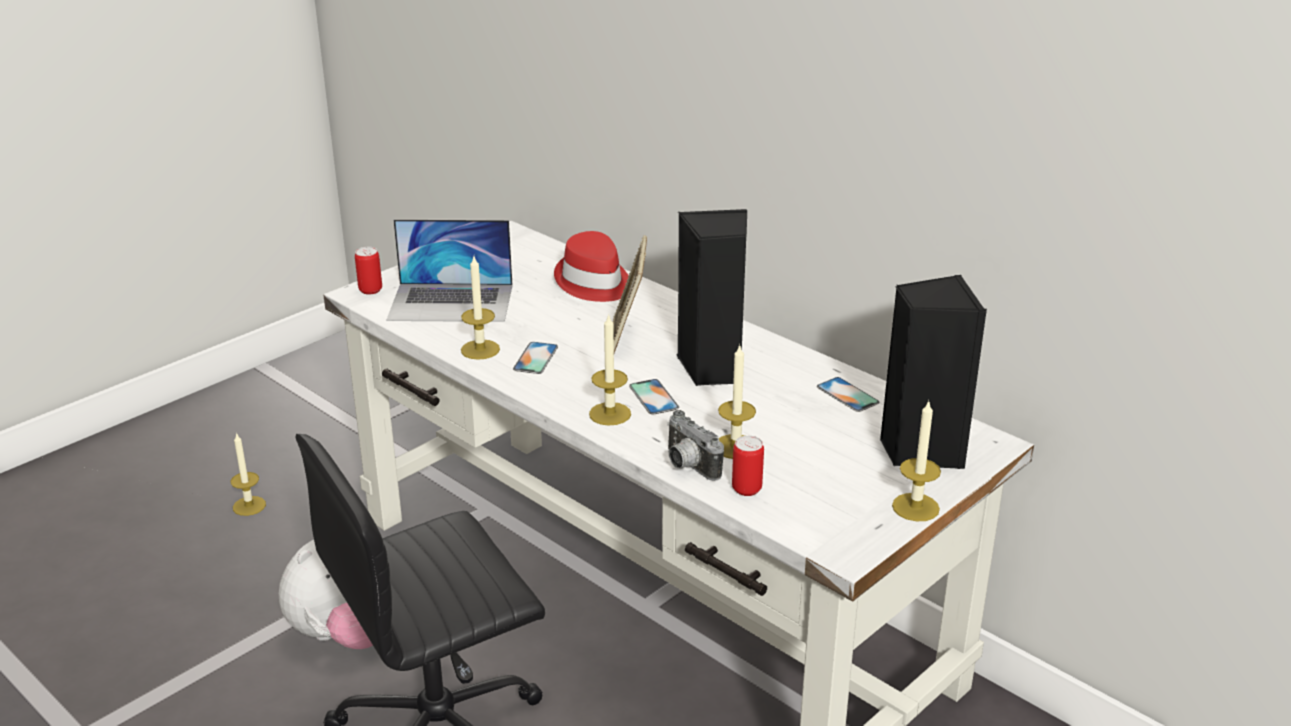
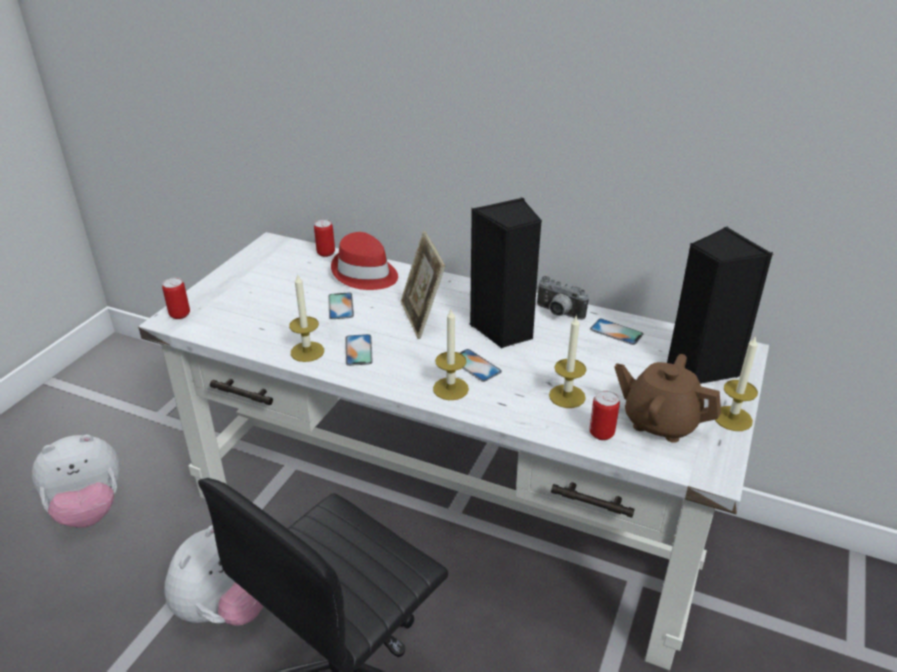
camera: 20 degrees left, 5 degrees up
(249, 506) = (89, 509): candle -> plush toy
(451, 302) = (257, 312): laptop -> none
(545, 311) = (340, 306): none -> phone
(564, 253) = (326, 253): none -> can
(687, 466) = (542, 423): camera -> camera (558, 313)
(824, 492) = (660, 422): none -> brown teapot

